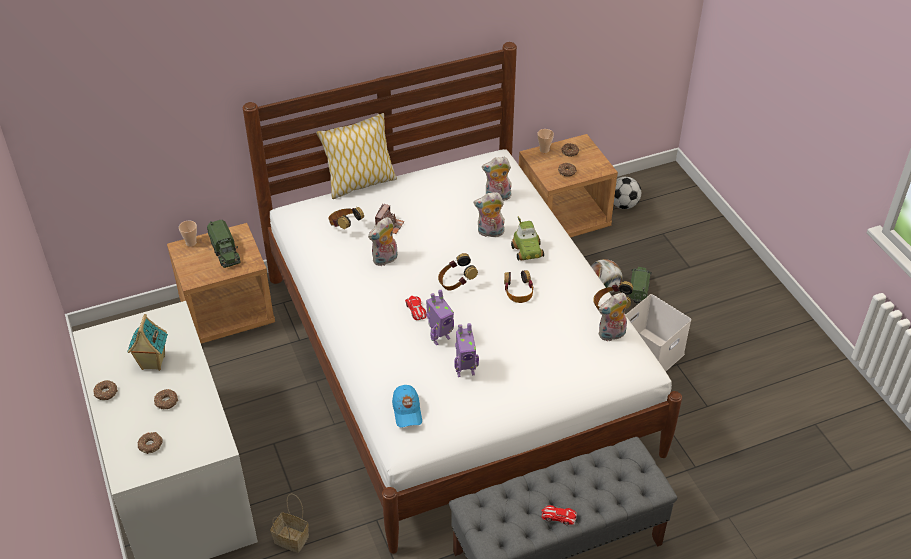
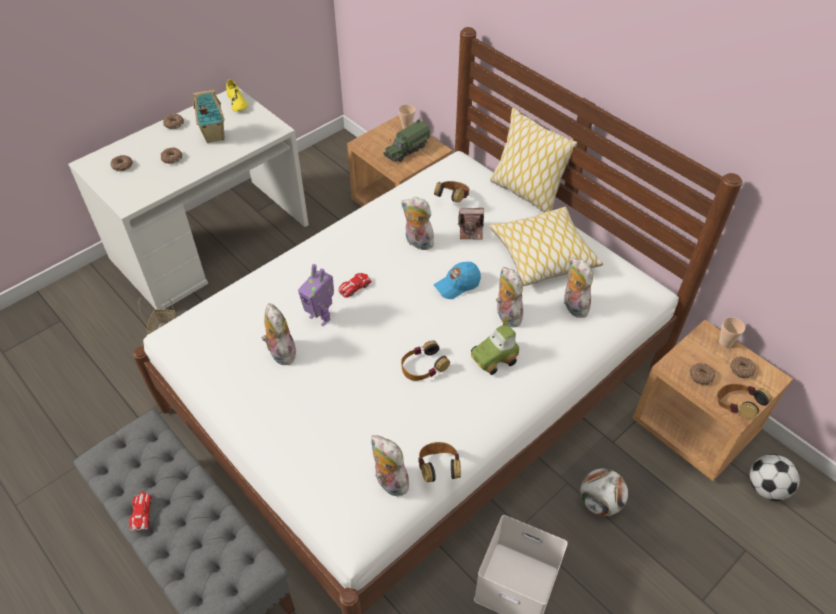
camera: 70 degrees right, 5 degrees up
(105, 335) = (237, 102): none -> yellow shoe
(407, 411) = (211, 321): blue cap -> blue cap (457, 285)
(438, 195) = (542, 255): none -> pillow
(456, 283) = (409, 308): headphones -> headphones (736, 407)
(465, 371) = (280, 352): toy robot -> plush toy
(638, 289) = (623, 544): toy truck -> none

